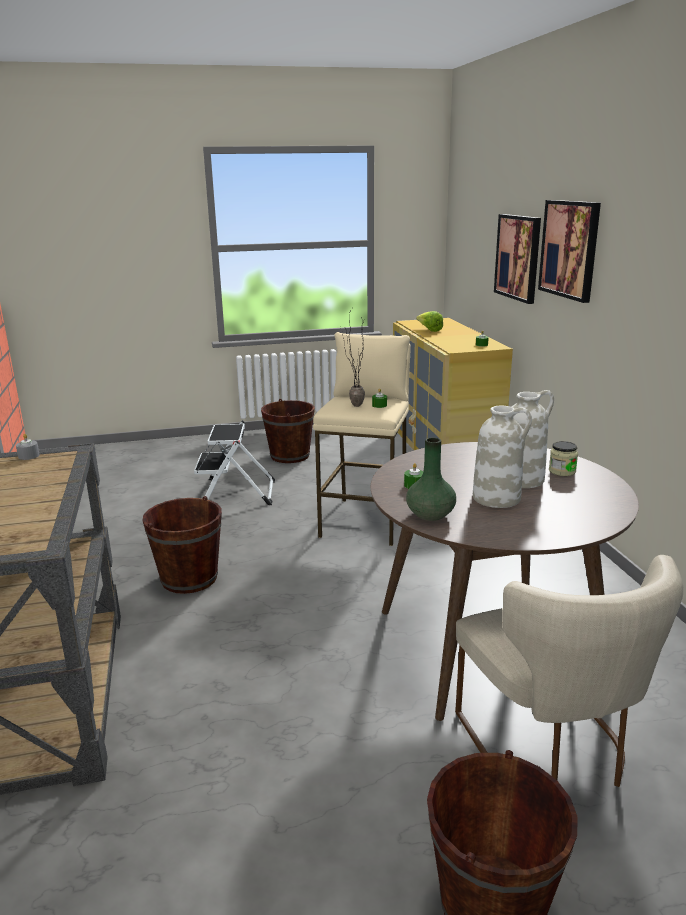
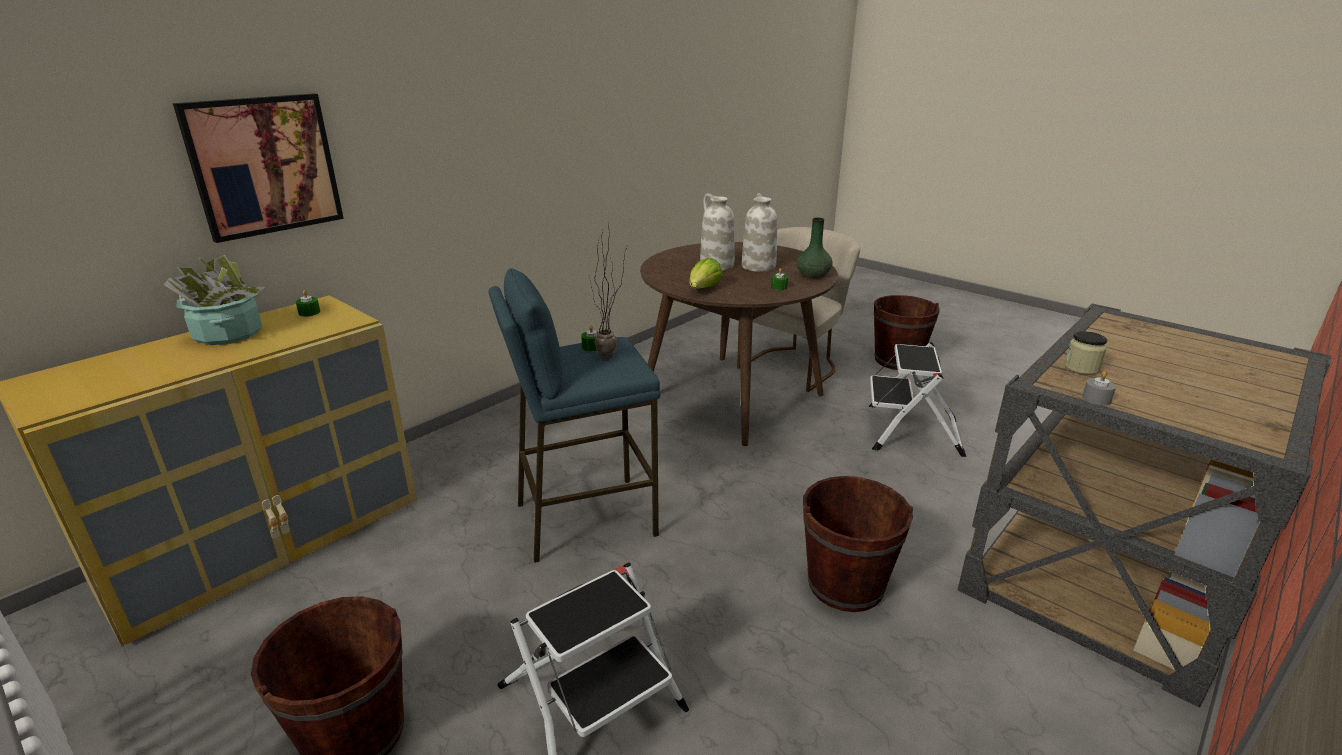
camera: 125 degrees left, 5 degrees up
(290, 742) = (912, 430): none -> step ladder
(366, 521) = (584, 518): beige stool -> blue stool
(429, 330) = (170, 368): lettuce -> lettuce (703, 289)
(464, 335) = (228, 334): none -> potted plant
(562, 471) = (684, 259): jar -> jar (1081, 367)
(569, 249) = (401, 123): picture -> none

